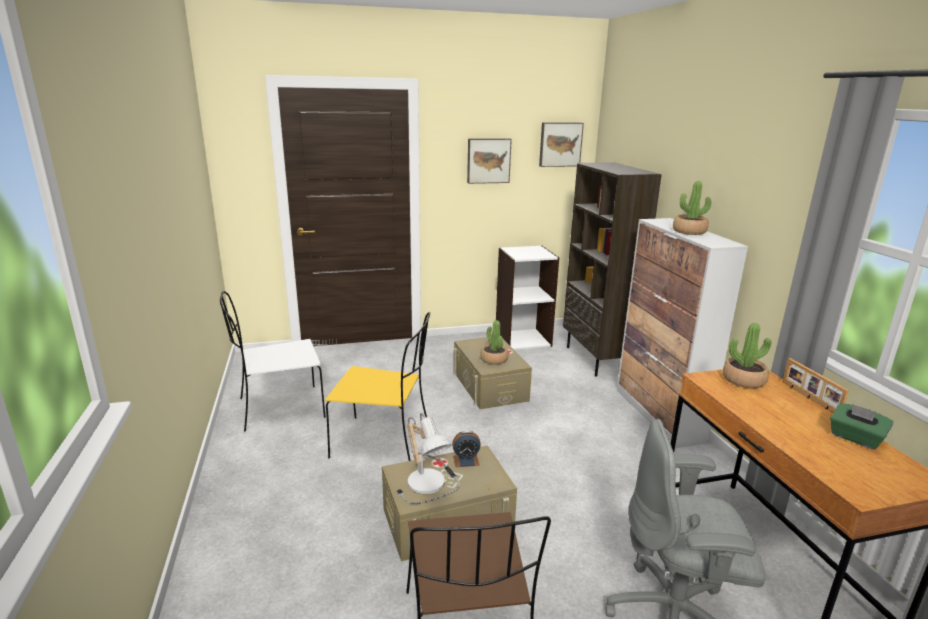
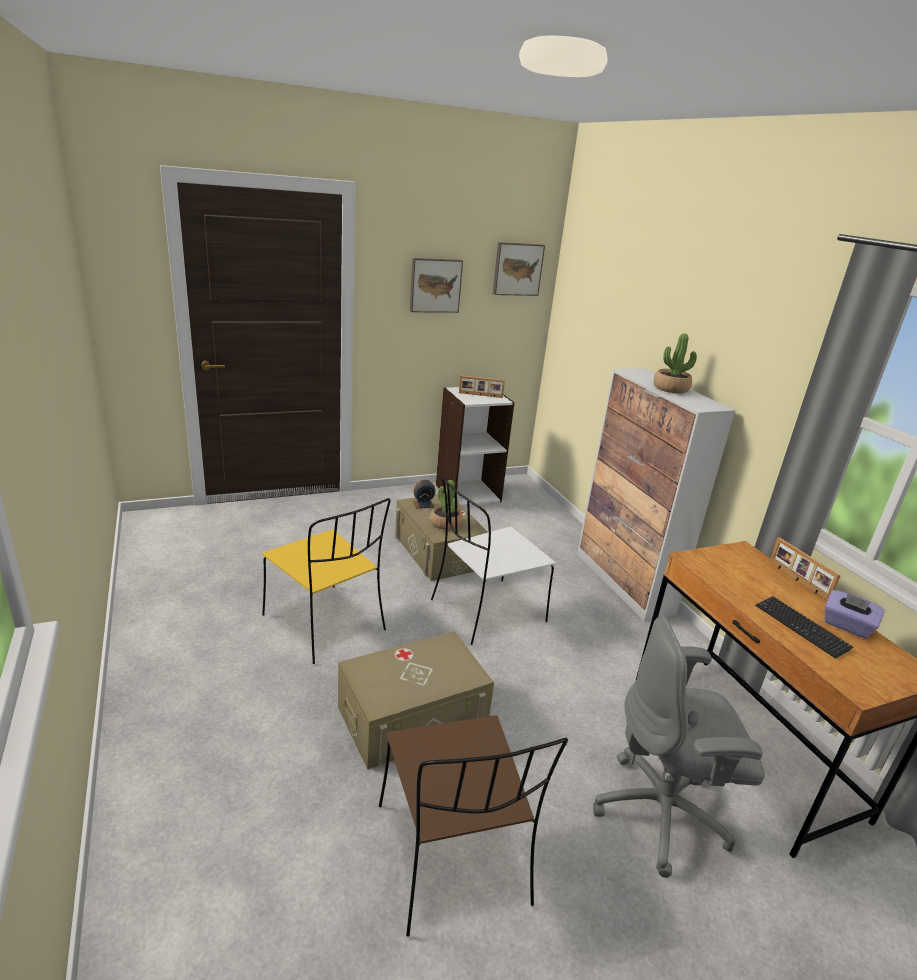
camera: 10 degrees left, 5 degrees up
(279, 408) = (191, 585): white chair -> white chair (485, 612)
(384, 441) = (326, 624): yellow chair -> yellow chair turned 45 degrees clockwise
(430, 482) = (398, 679): table lamp -> none
(466, 460) = (433, 651): alarm clock -> alarm clock (423, 504)
(530, 252) = (480, 395): none -> picture frame
(596, 359) = (551, 517): brown bookcase -> none
(743, 380) = (731, 560): potted plant -> none
(806, 438) = (801, 627): none -> keyboard
(855, 438) = (846, 626): green tissue box -> purple tissue box

